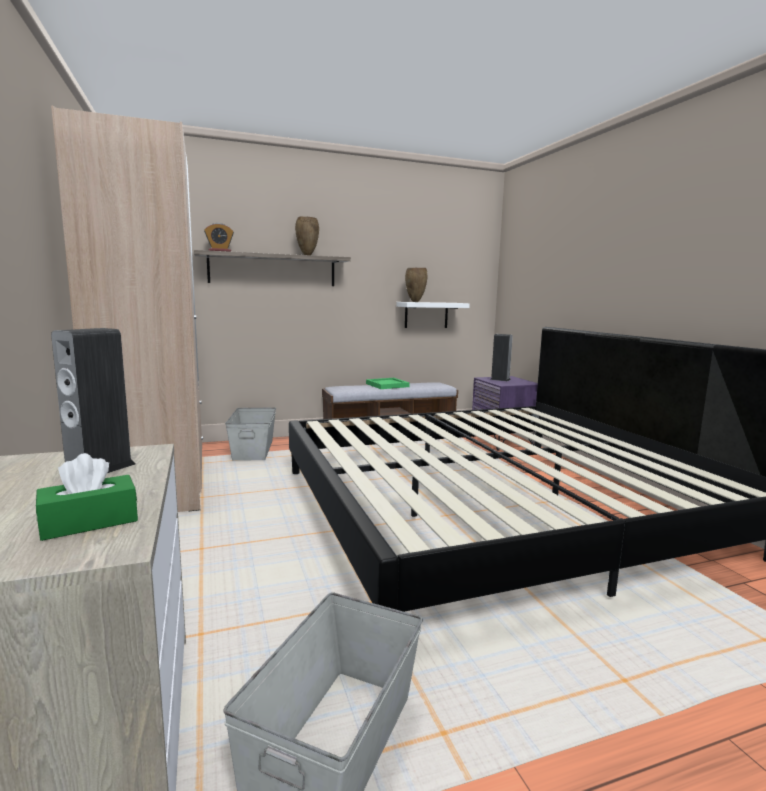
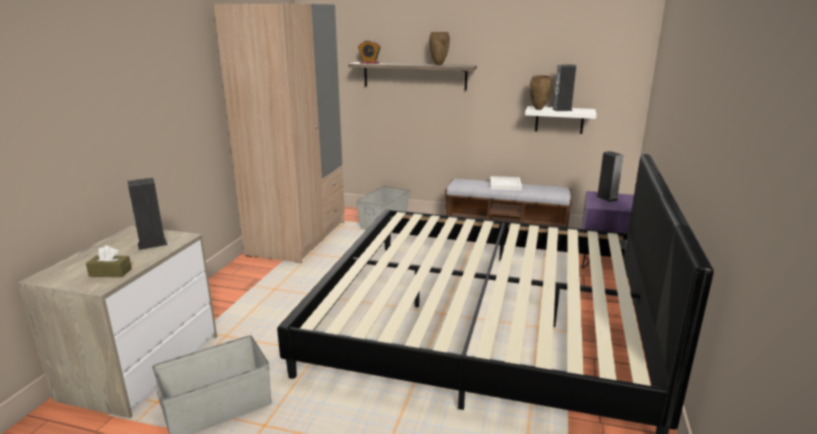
camera: 35 degrees right, 10 degrees up
(89, 522) = (110, 272): green tissue box -> brown tissue box
(387, 385) = (505, 185): green tray -> white tray
(435, 302) = (562, 110): none -> speaker

